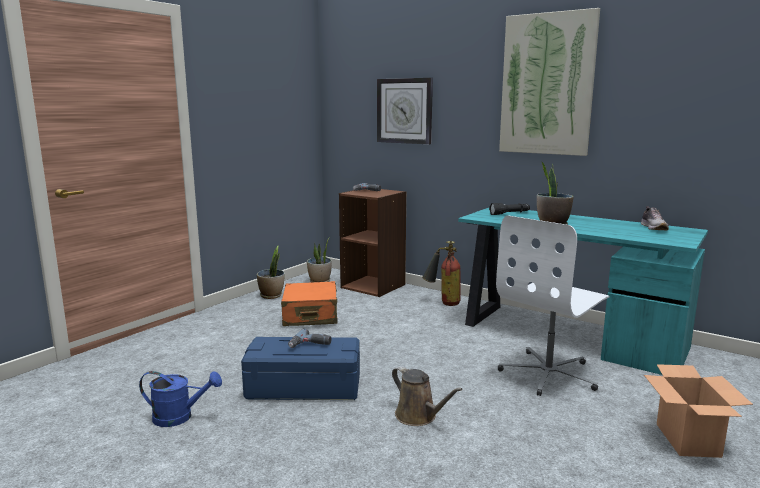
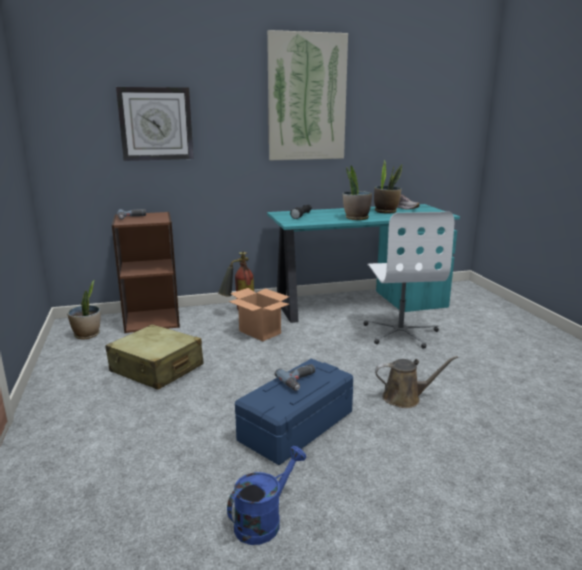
camera: 50 degrees left, 5 degrees up
(271, 295) = (66, 369): potted plant -> potted plant (386, 211)
(310, 315) = (156, 369): orange suitcase -> beige suitcase
(688, 440) = (513, 337): cardboard box -> cardboard box (260, 332)

